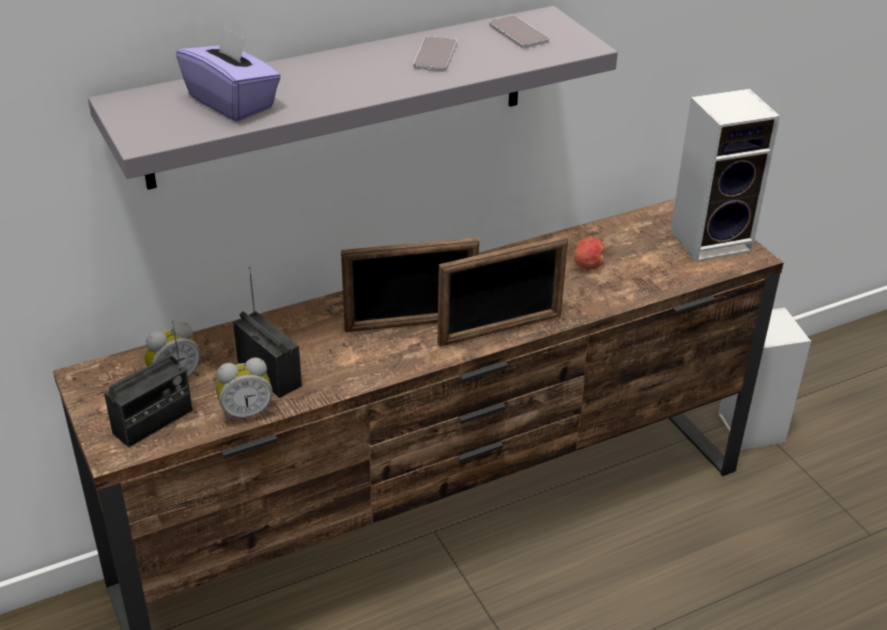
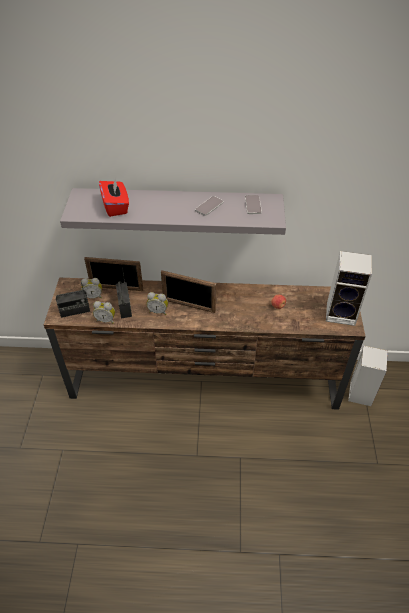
camera: 30 degrees right, 10 degrees up
(232, 103) = (116, 206): purple tissue box -> red tissue box
(353, 355) = (158, 311): none -> alarm clock
(500, 330) = (220, 321): picture frame -> picture frame (116, 288)

